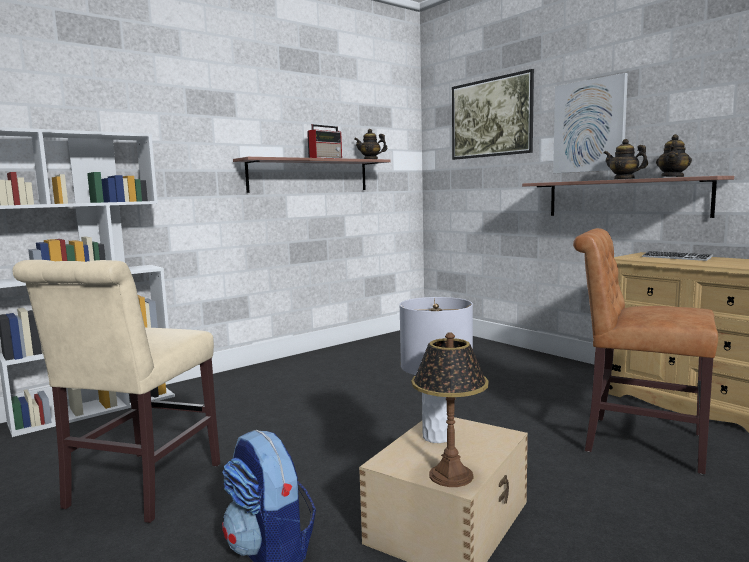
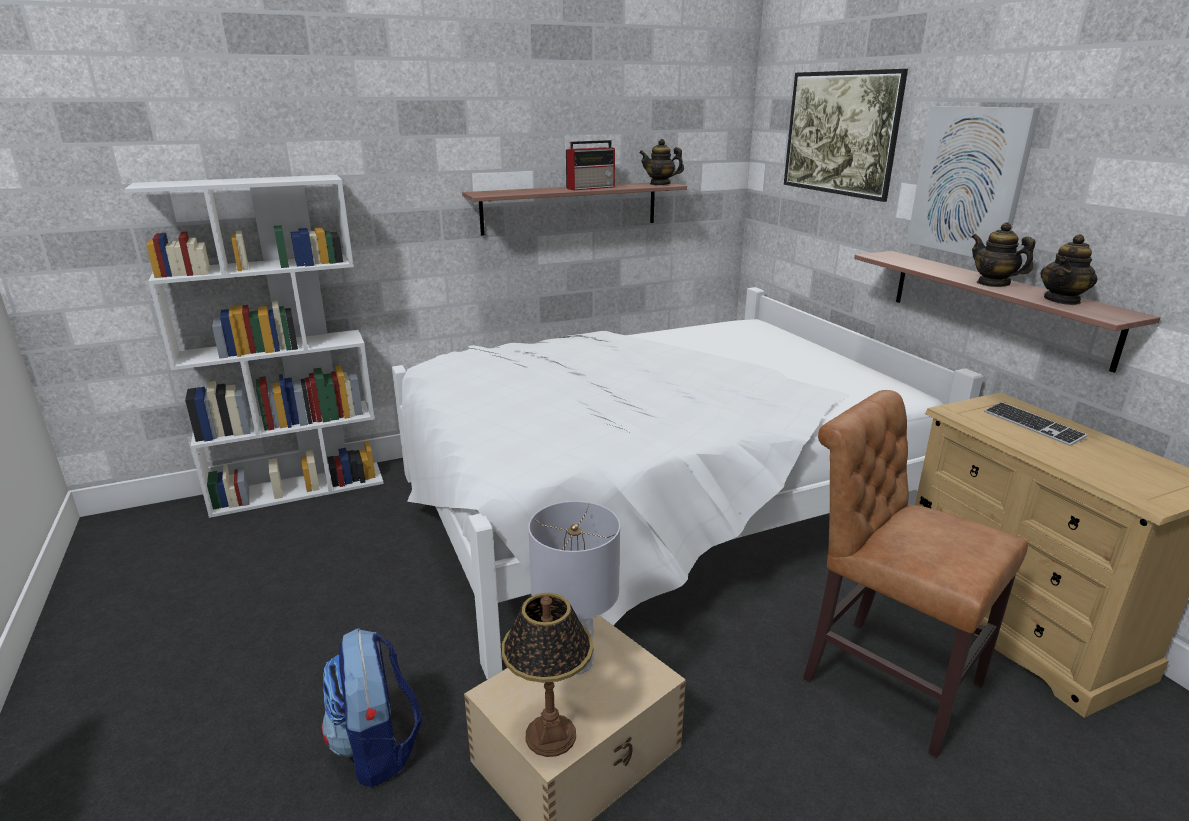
camera: 15 degrees right, 15 degrees up
(139, 489) = (293, 624): beige chair -> none
(408, 382) = (652, 506): none -> white bed

